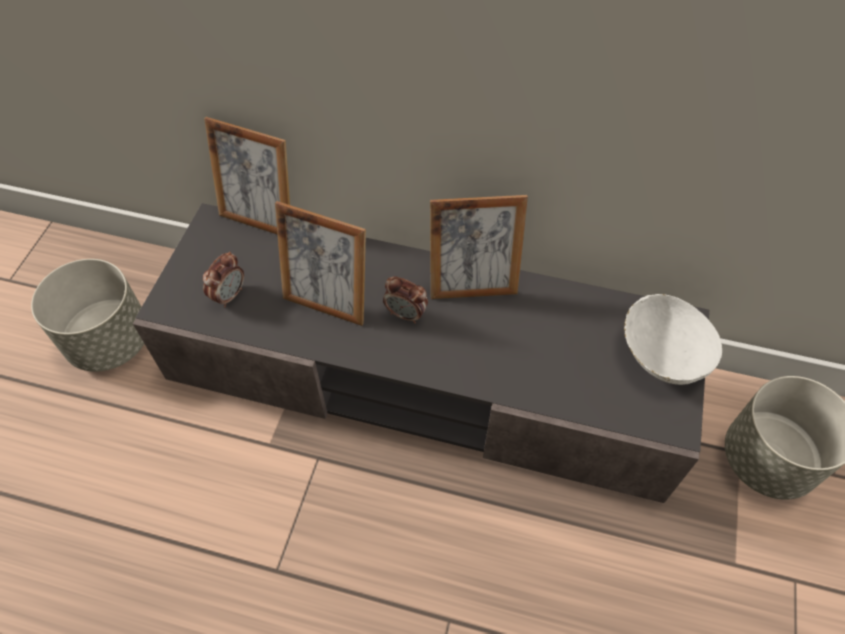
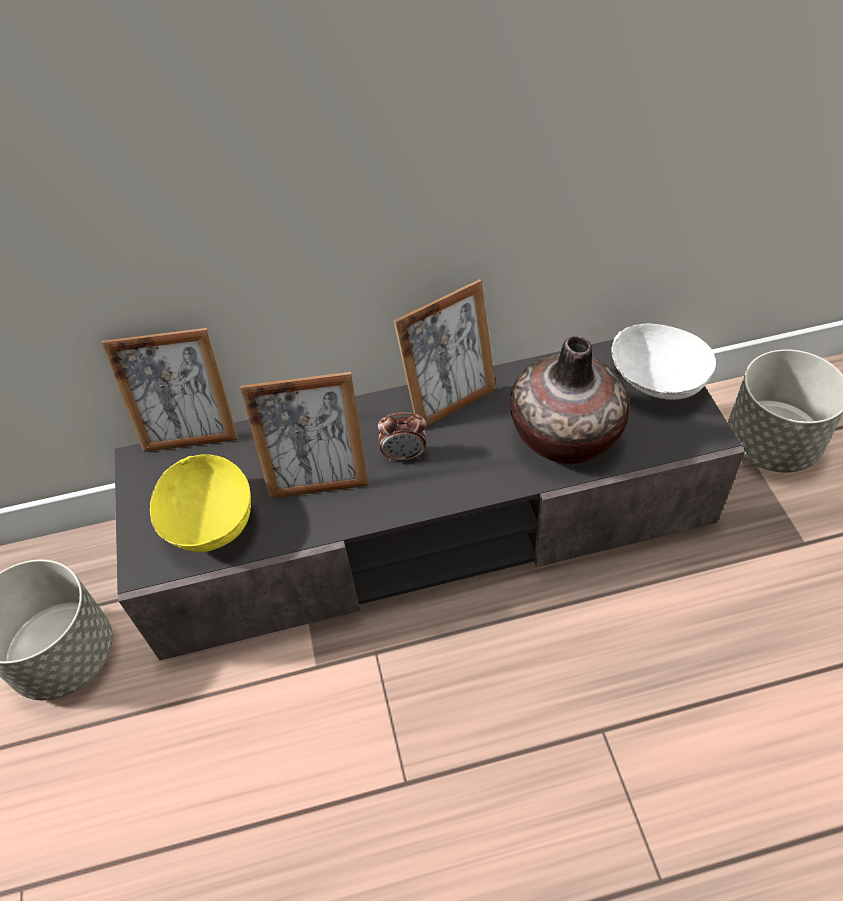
camera: 25 degrees left, 5 degrees down
(229, 295) = (209, 522): alarm clock -> yellow bowl
(546, 364) = (564, 437): none -> vase

